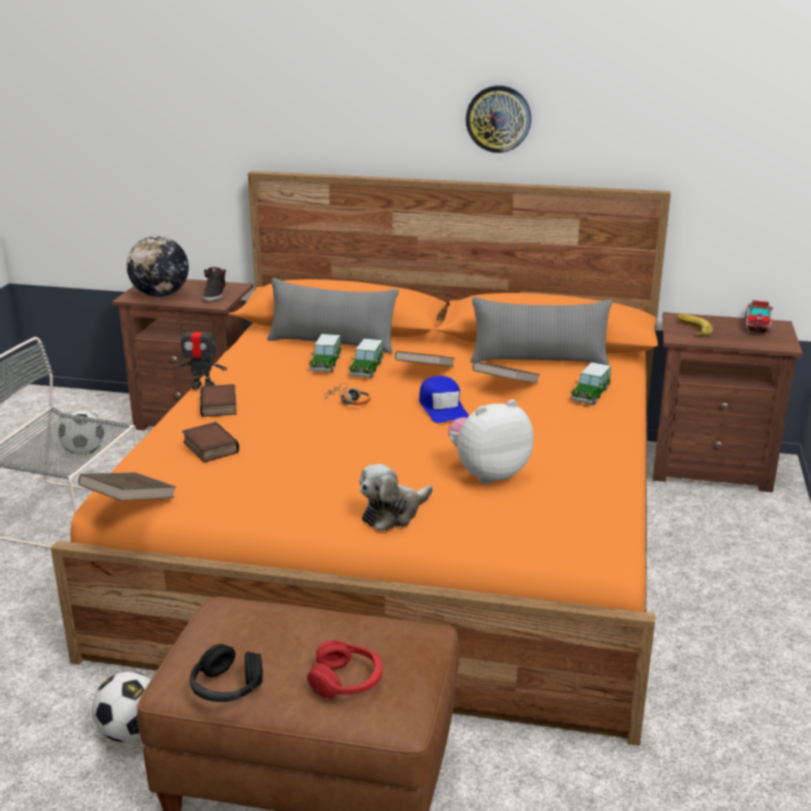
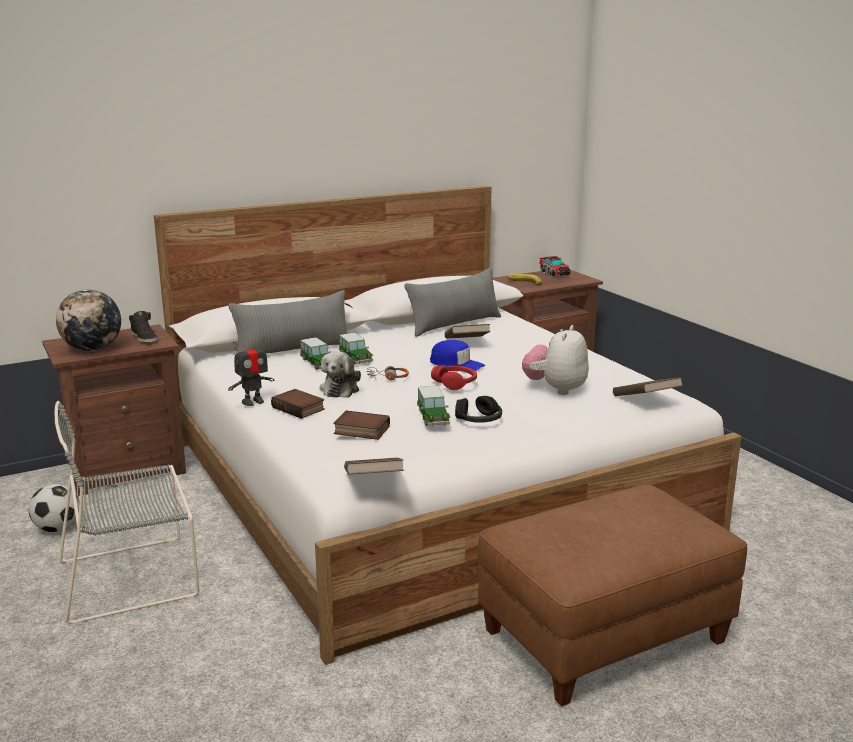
camera: 40 degrees left, 5 degrees down
(131, 732) = (450, 678): football -> none
(226, 687) = (608, 563): black headphones -> black headphones (478, 420)
(347, 681) = (662, 528): red headphones -> red headphones (455, 383)
(393, 513) = (550, 426): plush toy -> plush toy (340, 389)
(406, 533) = (426, 483): orange bed -> white bed
(425, 373) = (399, 350): brown book -> brown book (645, 401)
(498, 119) = (364, 144): wall clock -> none
(590, 395) = (523, 334): toy car -> toy car (433, 417)

